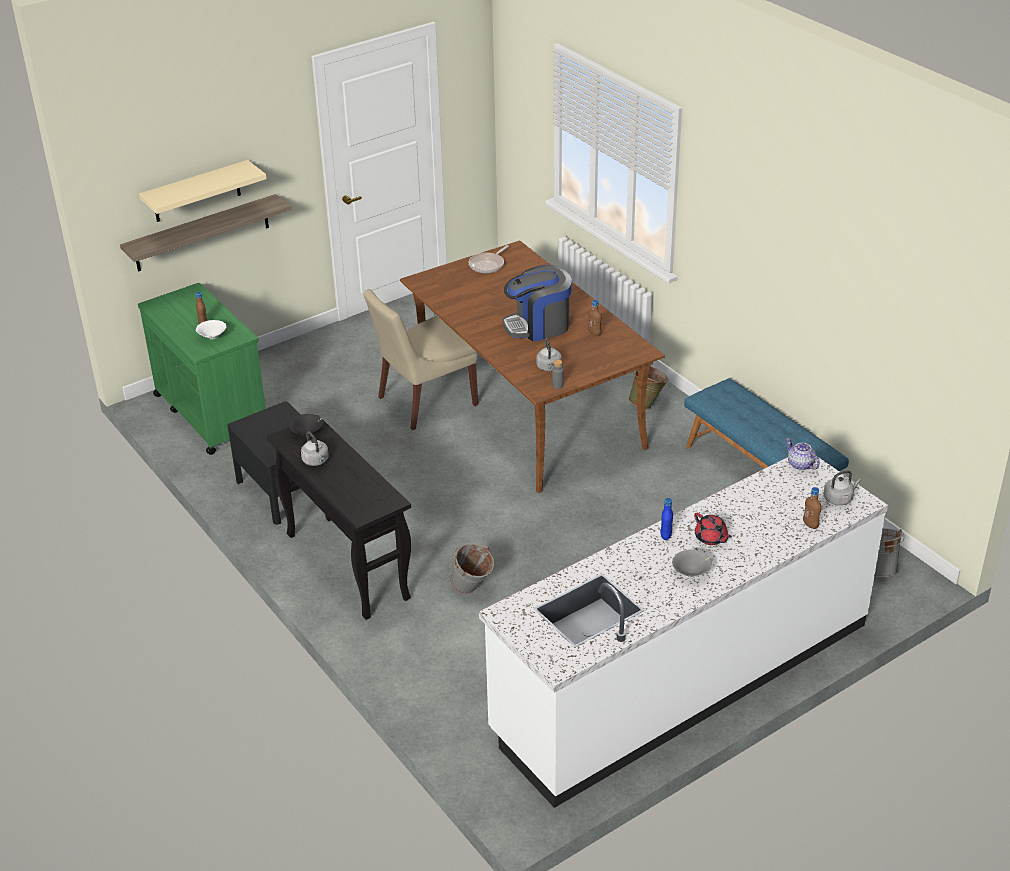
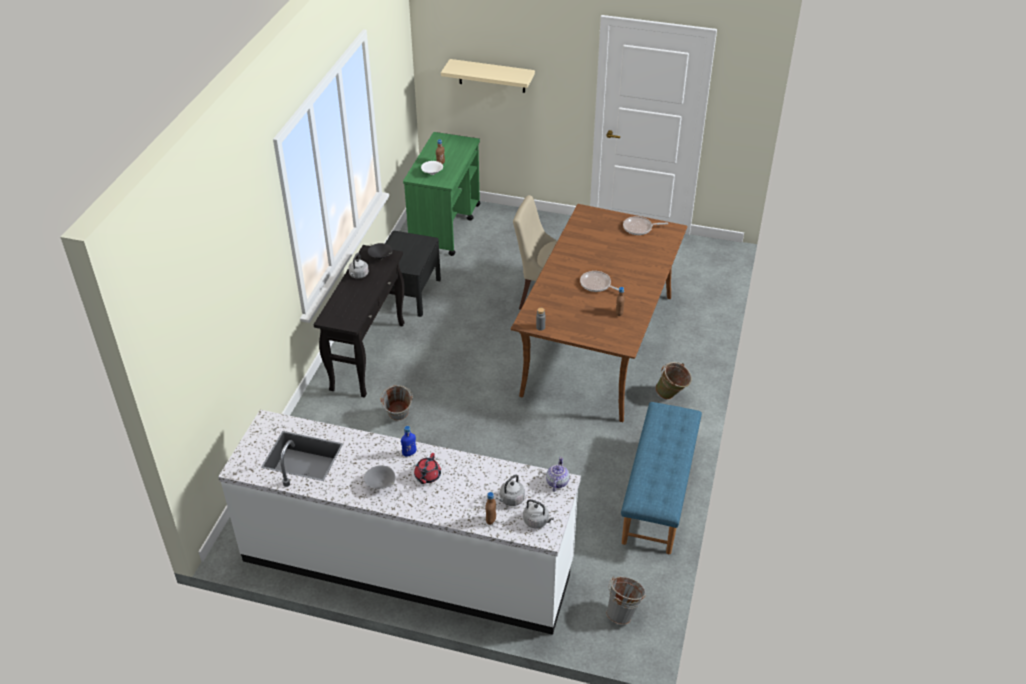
camera: 50 degrees right, 5 degrees up
(202, 233) = (491, 106): shelf -> none
(538, 326) = (597, 285): coffee machine -> frying pan
(549, 368) = (555, 313): grey kettle -> grey kettle (511, 499)

